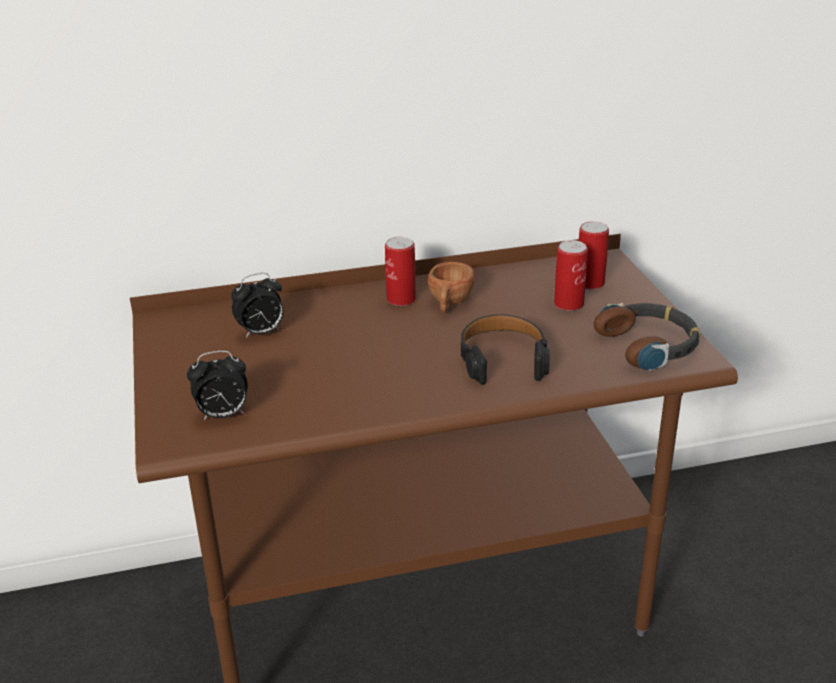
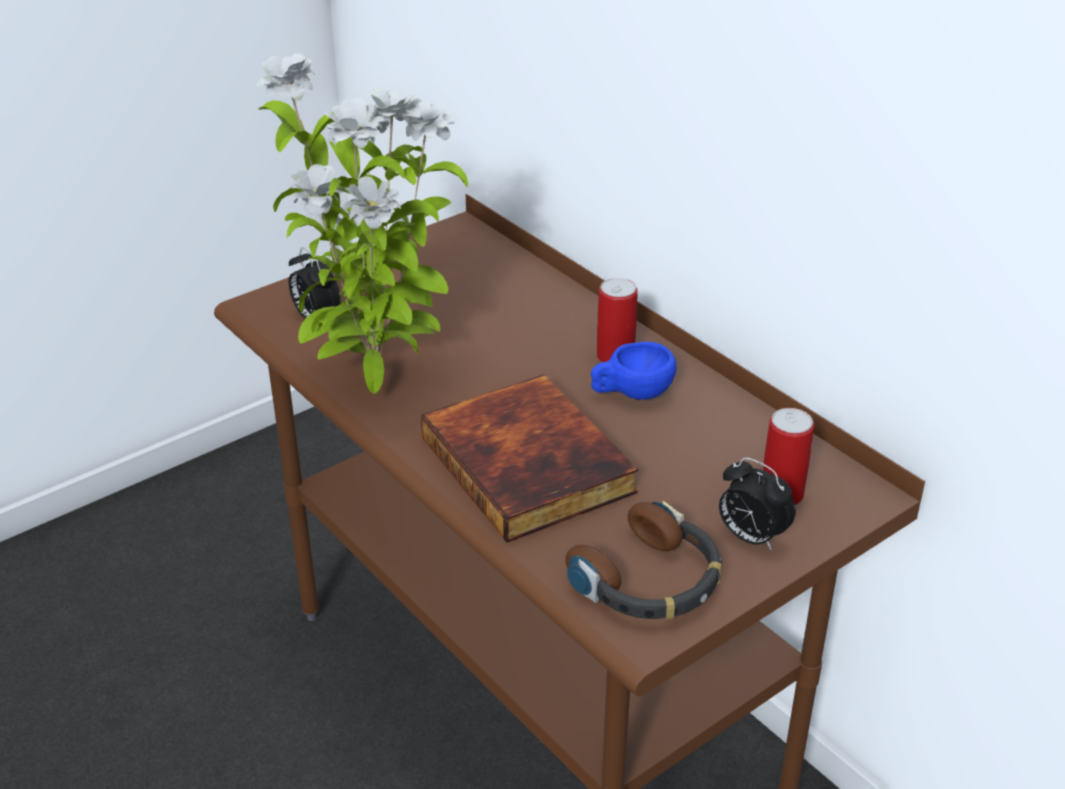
camera: 65 degrees right, 5 degrees up
(261, 333) = (477, 291): alarm clock -> alarm clock (750, 537)
(345, 403) = (376, 381): none -> potted plant
(450, 304) = (631, 393): brown cup -> blue cup
(503, 358) = (531, 464): black headphones -> book
(569, 304) = (706, 487): can -> none

